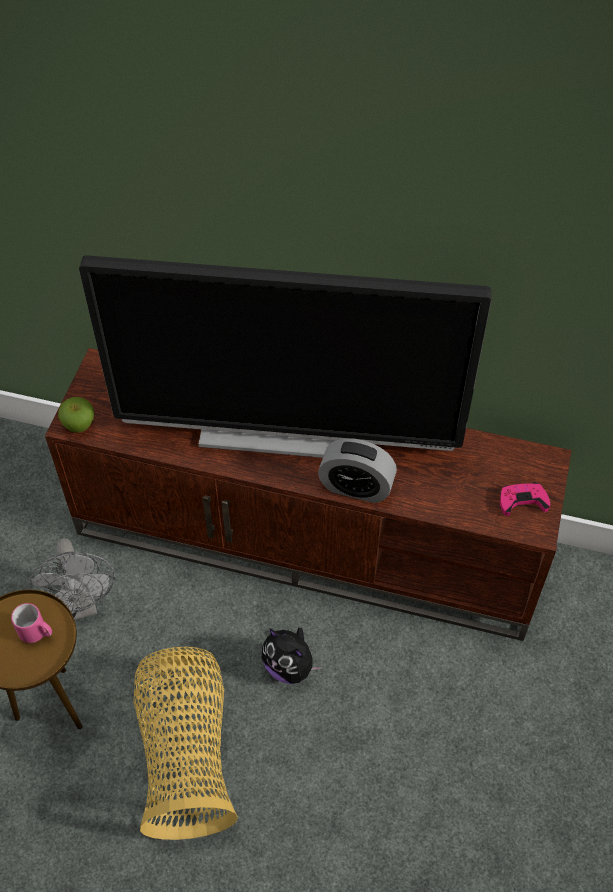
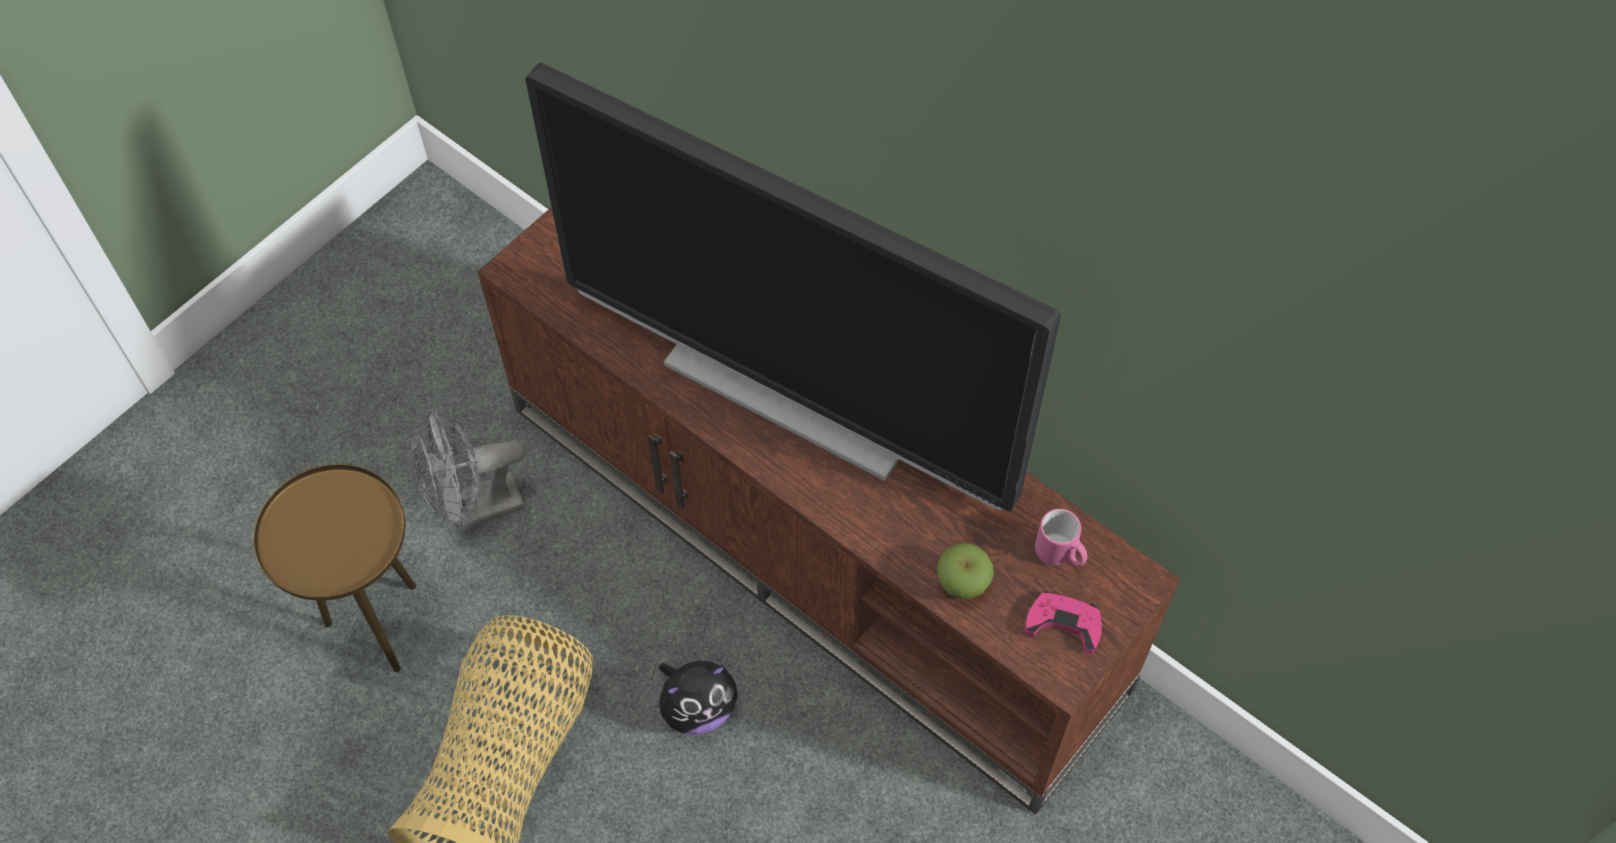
camera: 25 degrees right, 5 degrees up
(37, 633) = (352, 531): pink mug -> pink mug (1060, 555)
(79, 425) = (527, 274): apple -> apple (962, 584)
(81, 605) = (475, 509): grey fan -> grey fan turned 60 degrees clockwise
(290, 666) = (698, 708): plush toy -> plush toy turned 90 degrees counterclockwise
(356, 487) = (842, 508): alarm clock -> none

